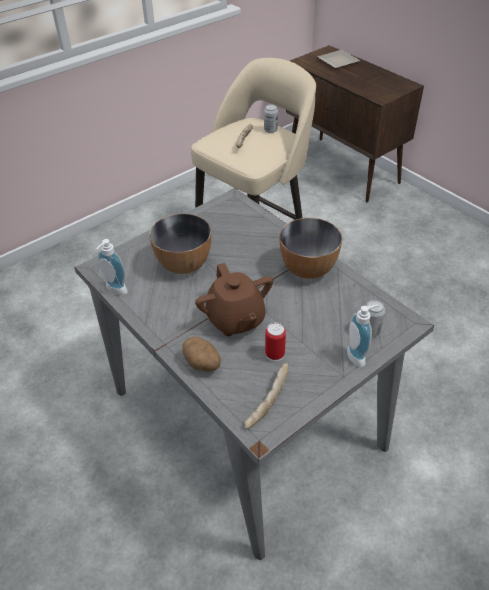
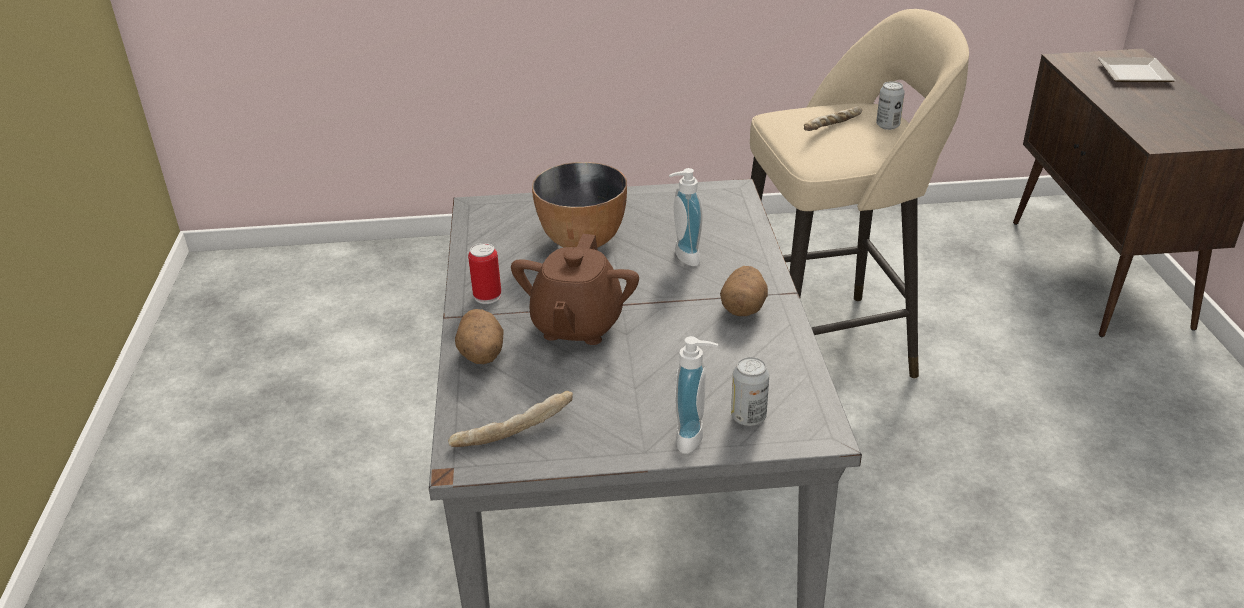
camera: 35 degrees right, 10 degrees down
(114, 291) = (469, 238): soap dispenser -> soap dispenser (683, 257)
(275, 354) = (582, 385): can -> can (487, 296)
(307, 269) = (743, 308): bowl -> potato

